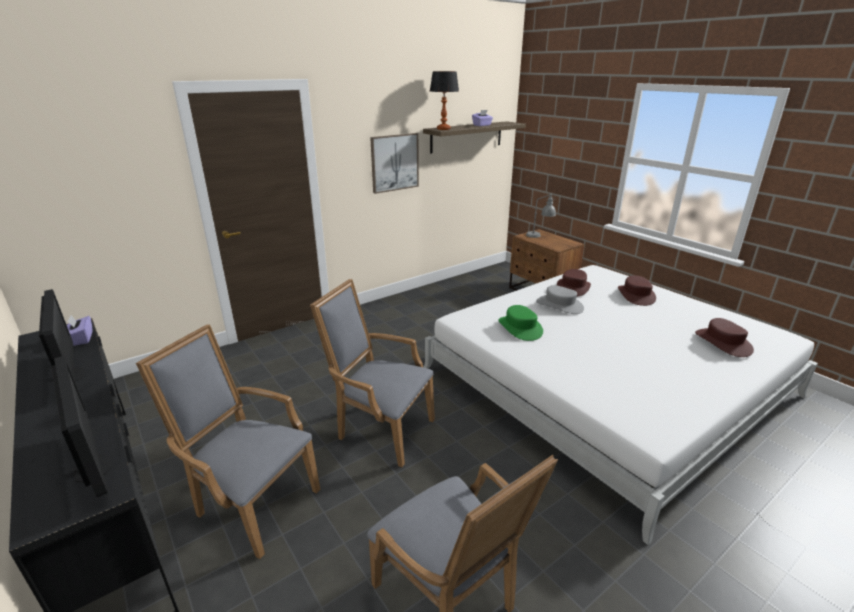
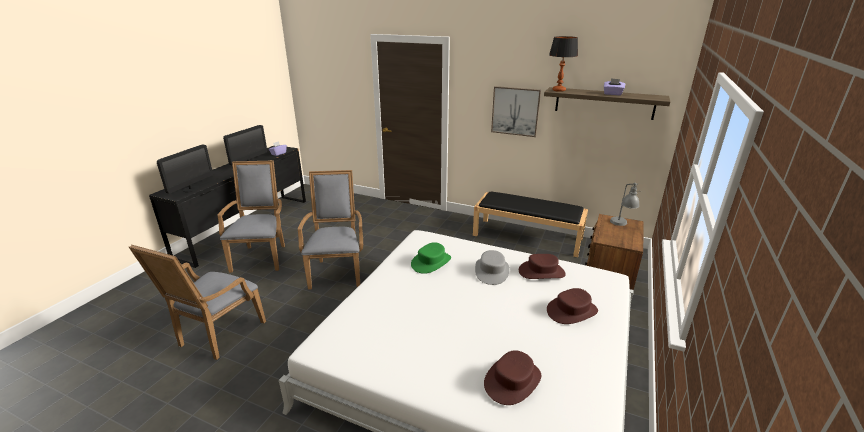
camera: 60 degrees right, 0 degrees up
(437, 293) = (528, 237): none -> black bench

